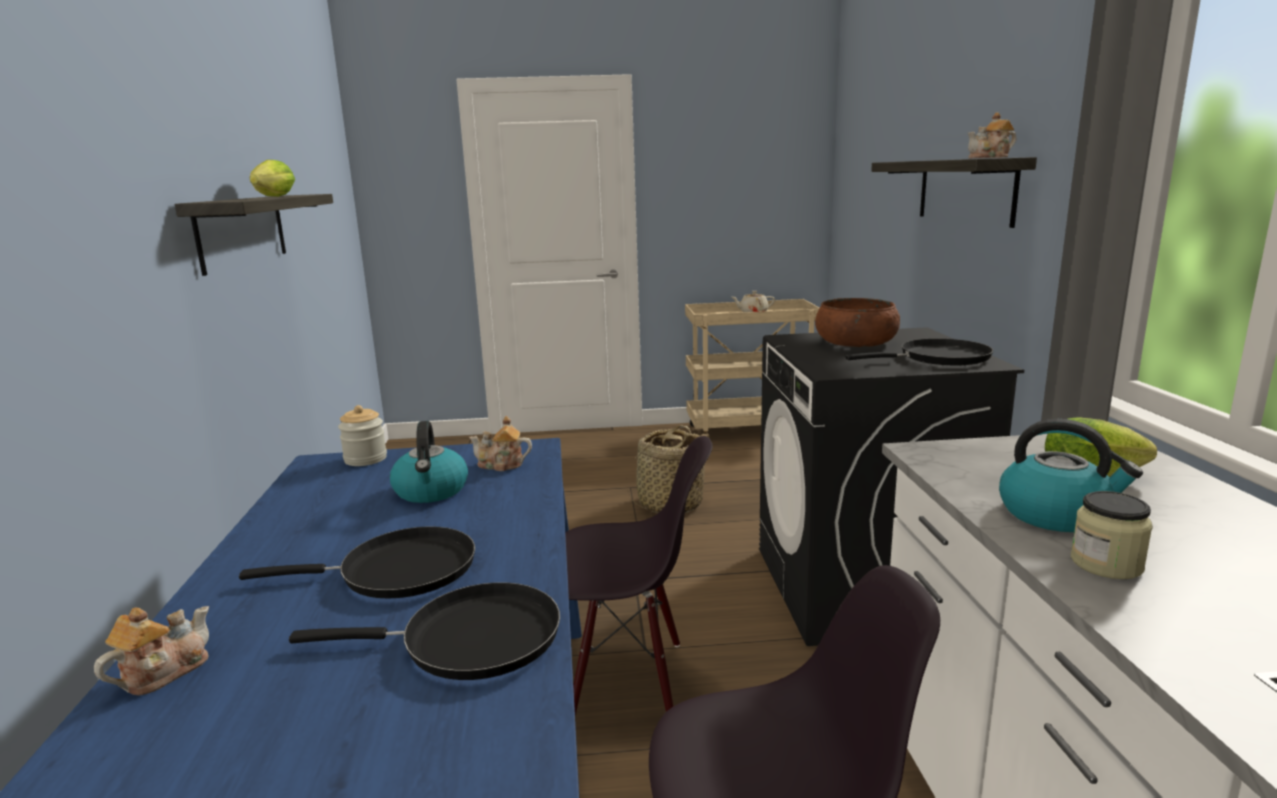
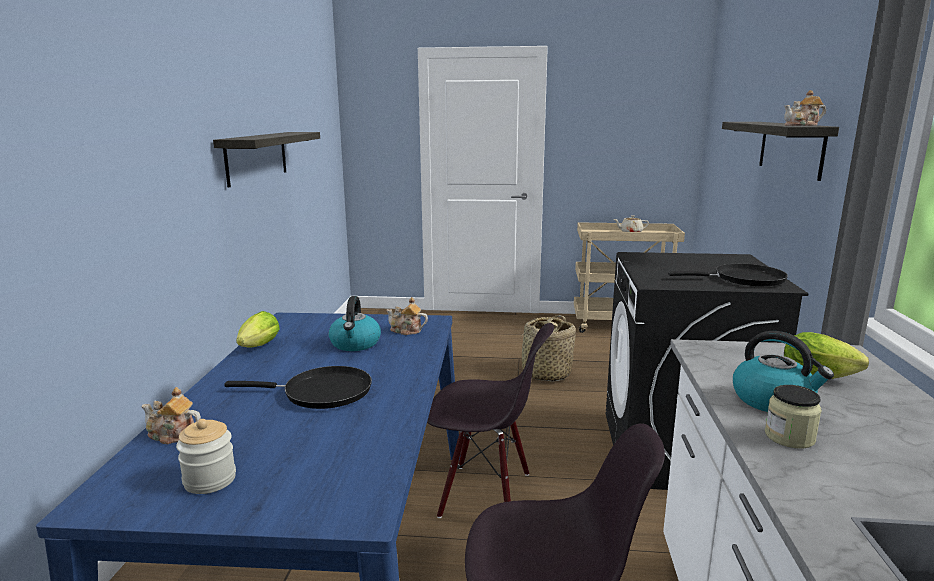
camera: 10 degrees right, 0 degrees up
(163, 672) = (172, 435): teapot -> teapot turned 120 degrees counterclockwise
(272, 197) = (278, 134): lettuce -> lettuce (257, 347)
(365, 459) = (318, 319): jar -> jar (210, 480)
(470, 640) = (354, 439): black frying pan -> none
(855, 342) = (685, 262): brown bowl -> none

